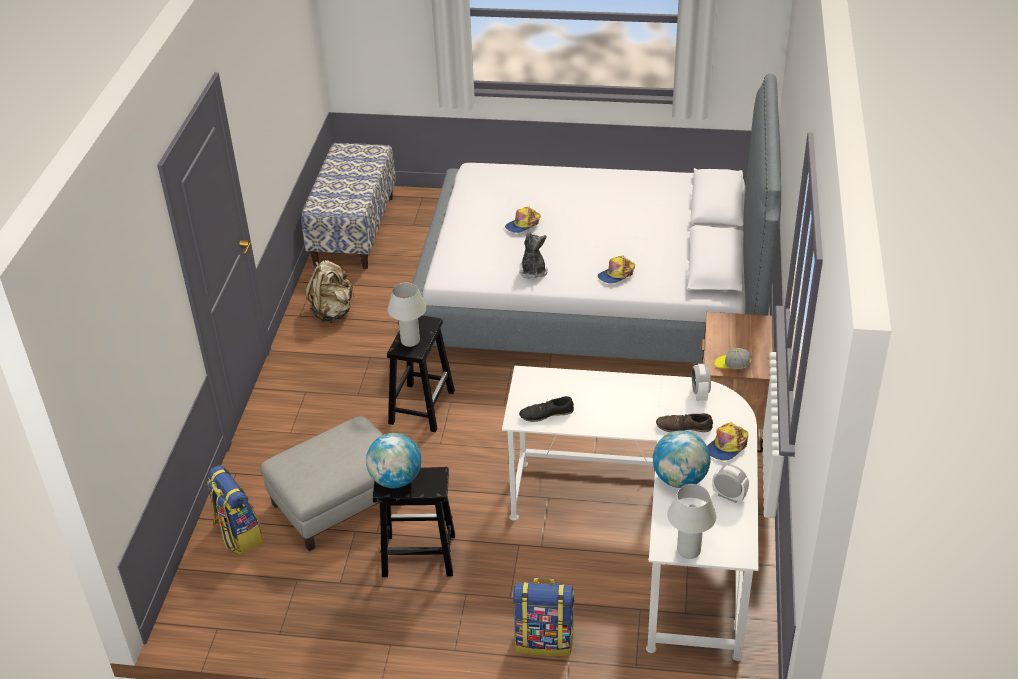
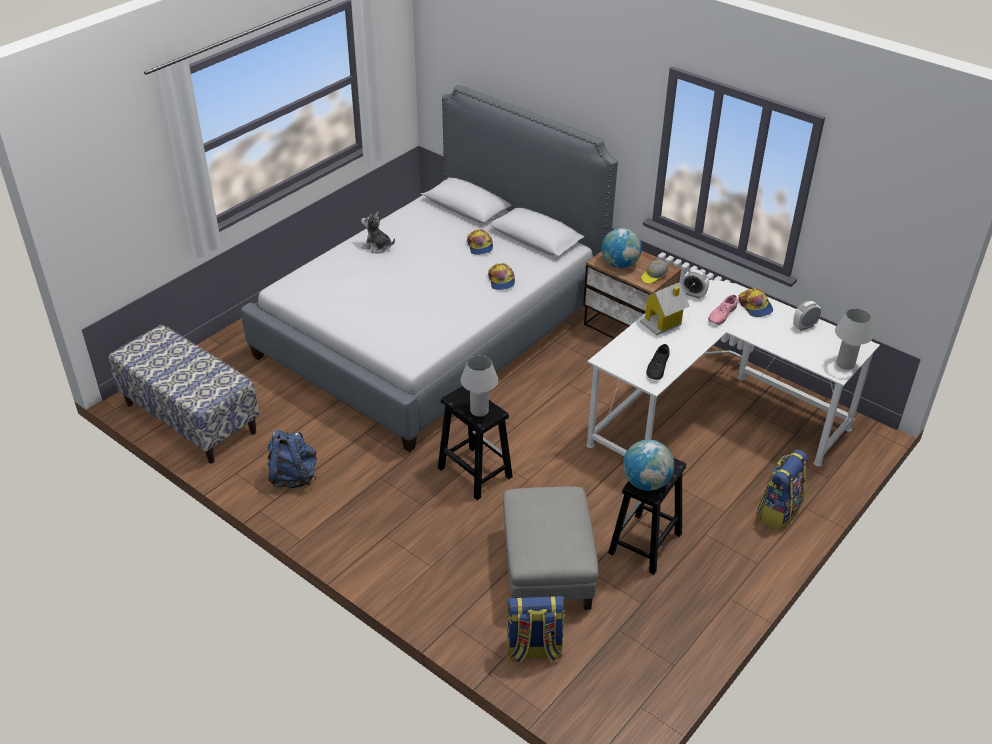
camera: 60 degrees left, 0 degrees up
(333, 312) = (293, 476): beige backpack -> blue backpack
(523, 224) = (389, 296): cap -> cap (480, 246)
(533, 271) = (454, 315): plush toy -> plush toy (377, 247)
(625, 390) = (662, 323): none -> toy house
(679, 479) = (773, 339): globe -> globe (619, 264)
(683, 427) = (722, 315): brown shoe -> pink shoe

